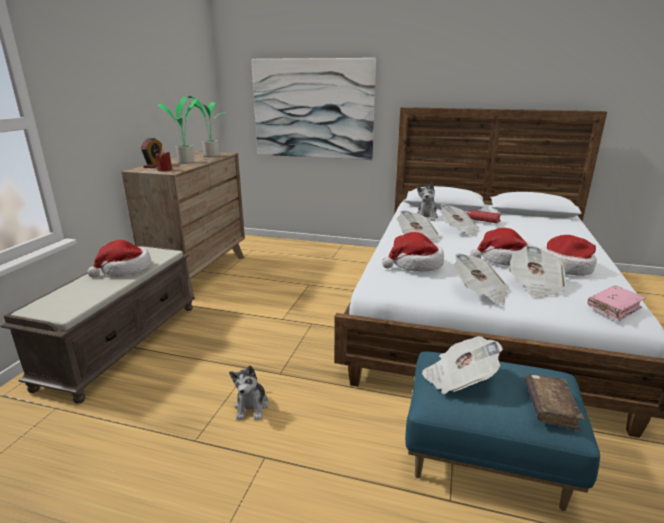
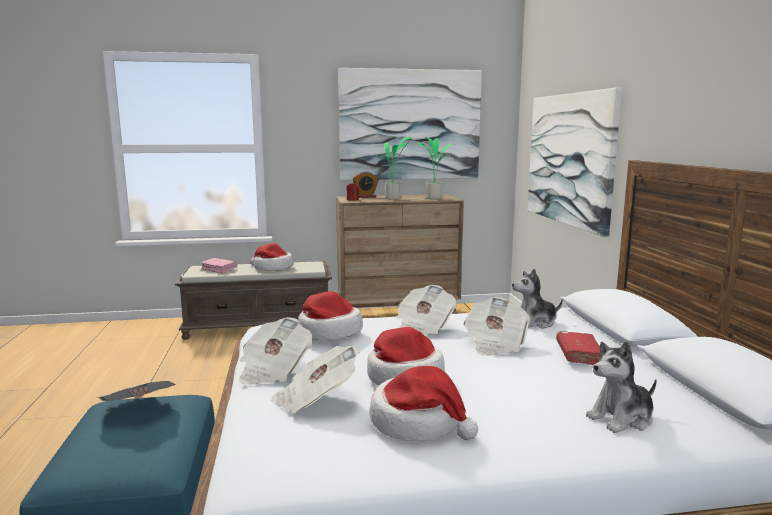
camera: 65 degrees right, 10 degrees down
(159, 84) = (410, 125): none -> picture
(252, 407) = (195, 391): plush toy -> plush toy (622, 418)
(550, 407) = (87, 459): brown book -> none
(614, 308) = (267, 457): pink book -> pink book (219, 269)

